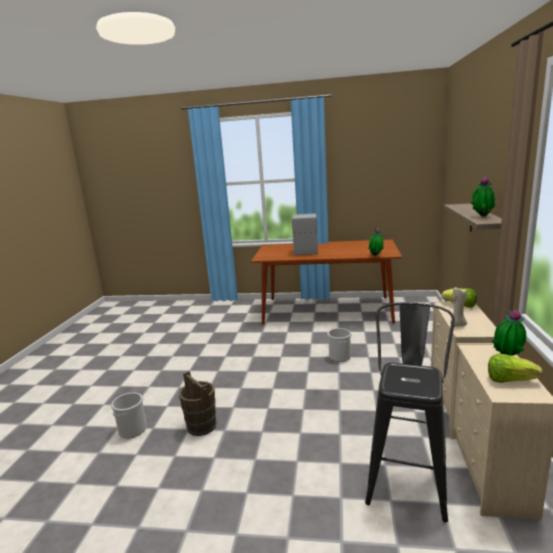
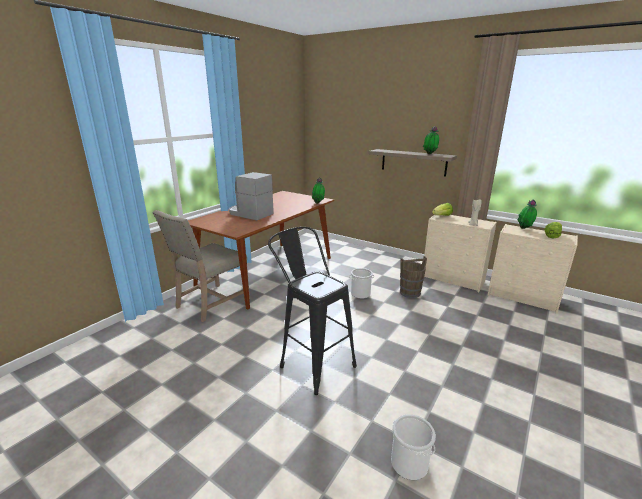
camera: 65 degrees left, 5 degrees up
(201, 426) = (427, 400): brown bucket -> brown bucket (409, 292)
(256, 311) = (210, 303): none -> beige chair
(408, 478) = (523, 322): black stool -> black stool (312, 362)

